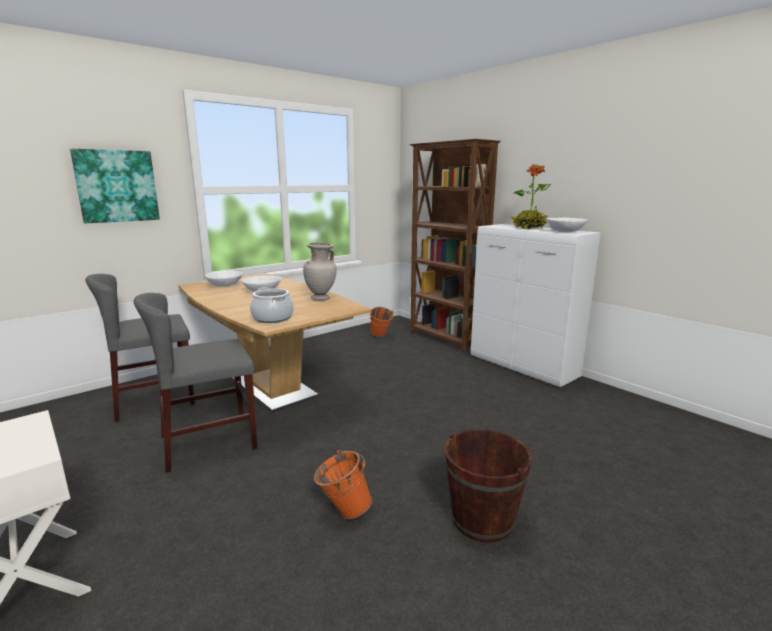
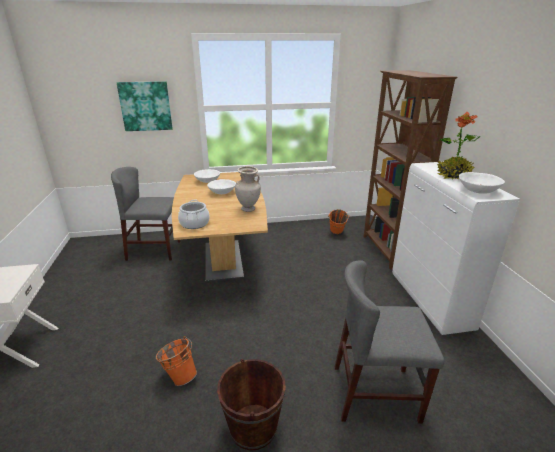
camera: 30 degrees right, 10 degrees up
(208, 442) = (155, 292): grey chair -> grey chair (375, 393)

